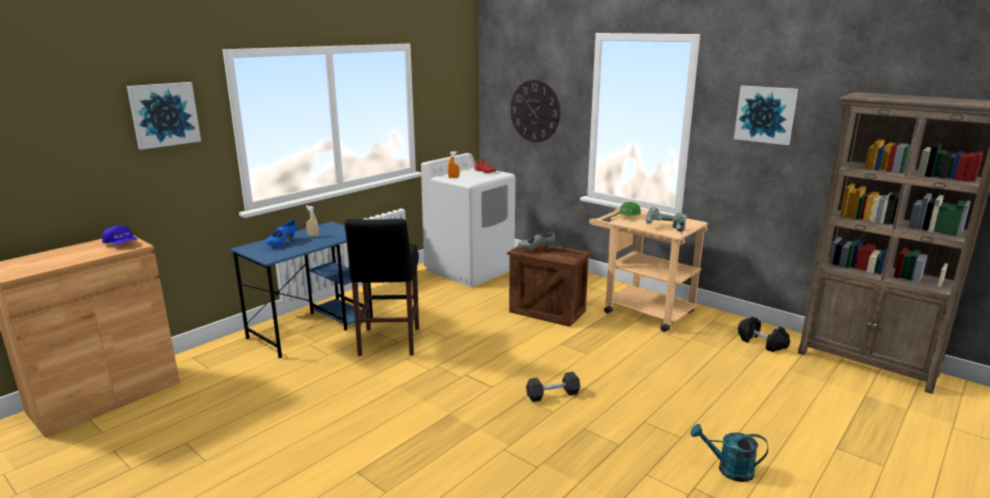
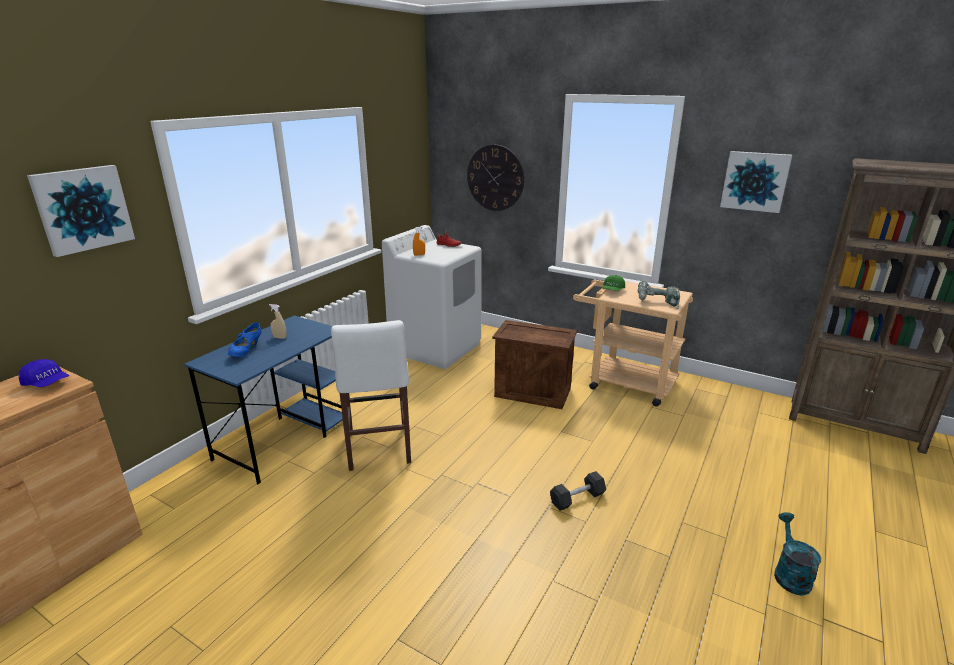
camera: 10 degrees left, 5 degrees up
(388, 343) = (378, 450): black stool -> white stool
(536, 249) = (520, 331): grey shoe -> none
(728, 469) = (789, 574): turquoise watering can -> turquoise watering can turned 90 degrees clockwise
(762, 343) = (752, 411): black dumbbell -> none

